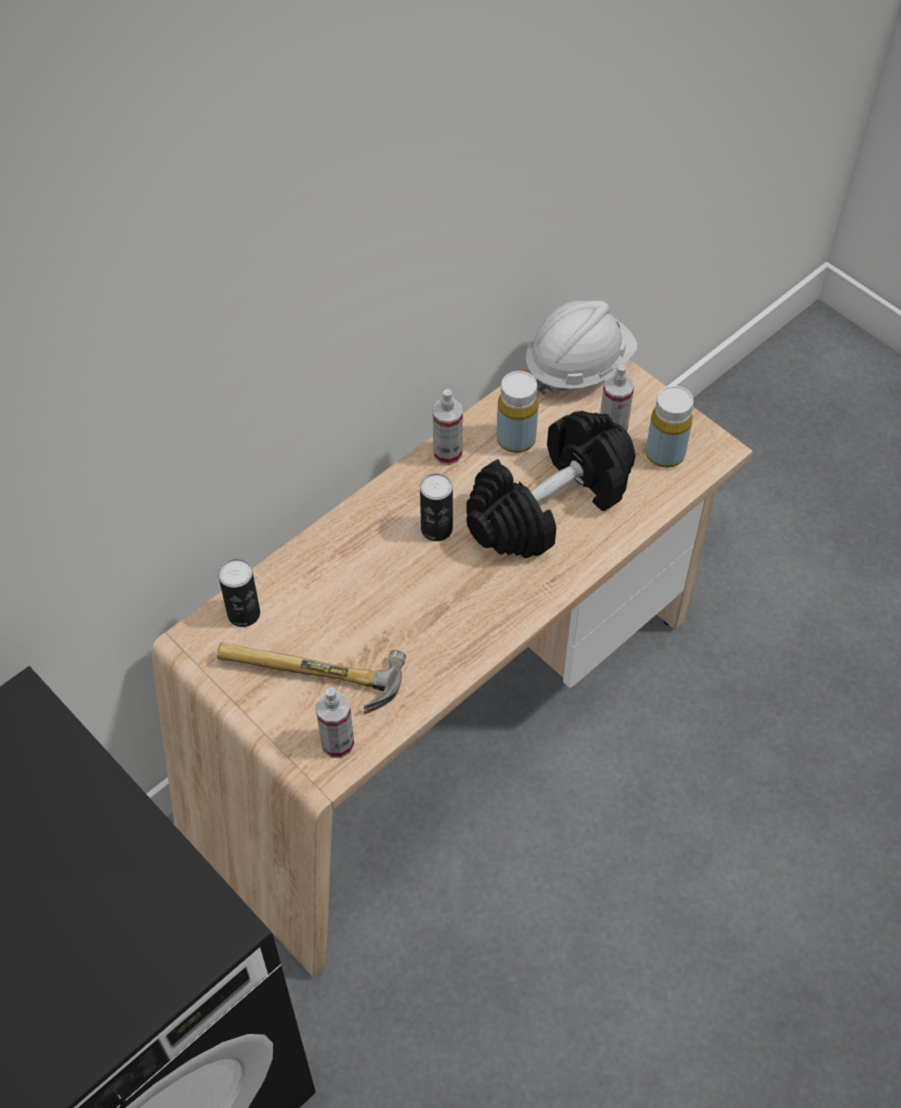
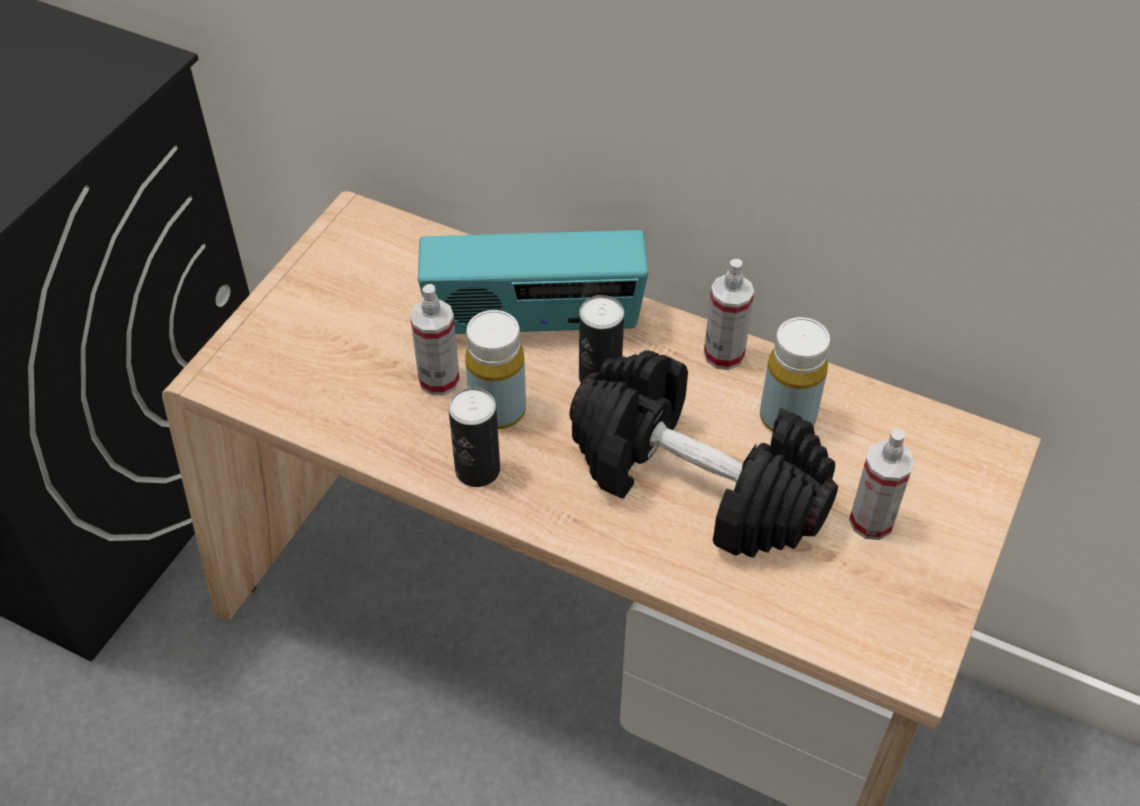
camera: 70 degrees right, 5 degrees down
(243, 613) = (402, 245): can -> can (477, 469)
(310, 680) = (333, 326): hammer -> none
(337, 743) = (256, 375): spray bottle -> spray bottle (439, 380)
(367, 552) = (534, 323): none -> radio
(578, 366) = (959, 451): white hard hat -> none
(665, 454) = (863, 598): yellow bottle -> yellow bottle (498, 410)

